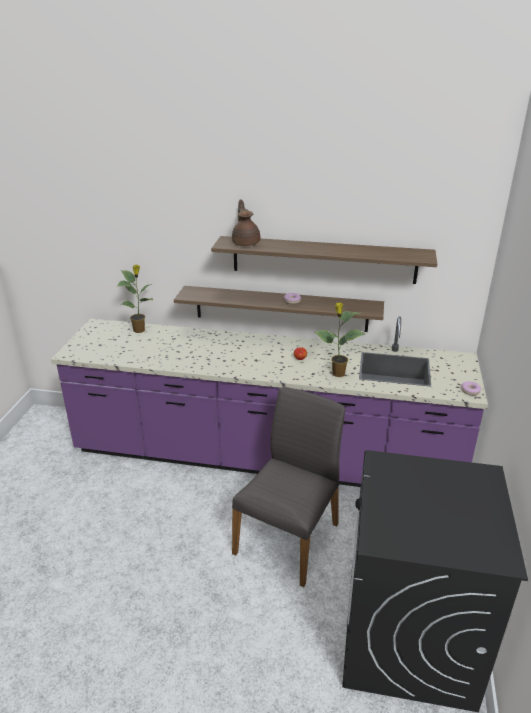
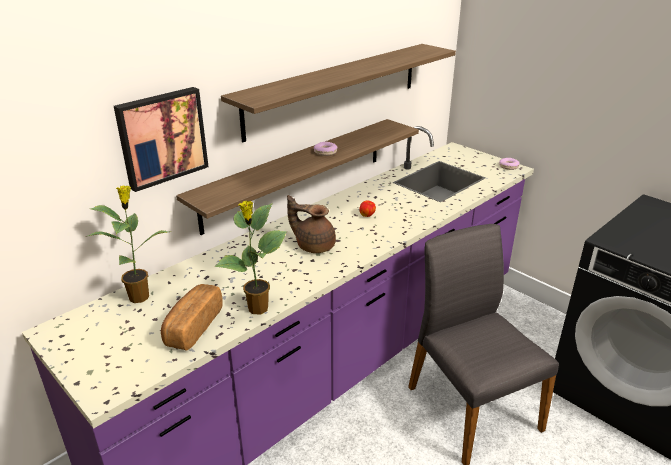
camera: 55 degrees left, 0 degrees up
(129, 353) = (192, 327): none -> bread
(178, 248) = (161, 137): none -> picture
(246, 243) = (272, 90): brown teapot -> brown teapot (314, 245)
(337, 374) = (419, 208): potted plant -> potted plant (257, 309)

